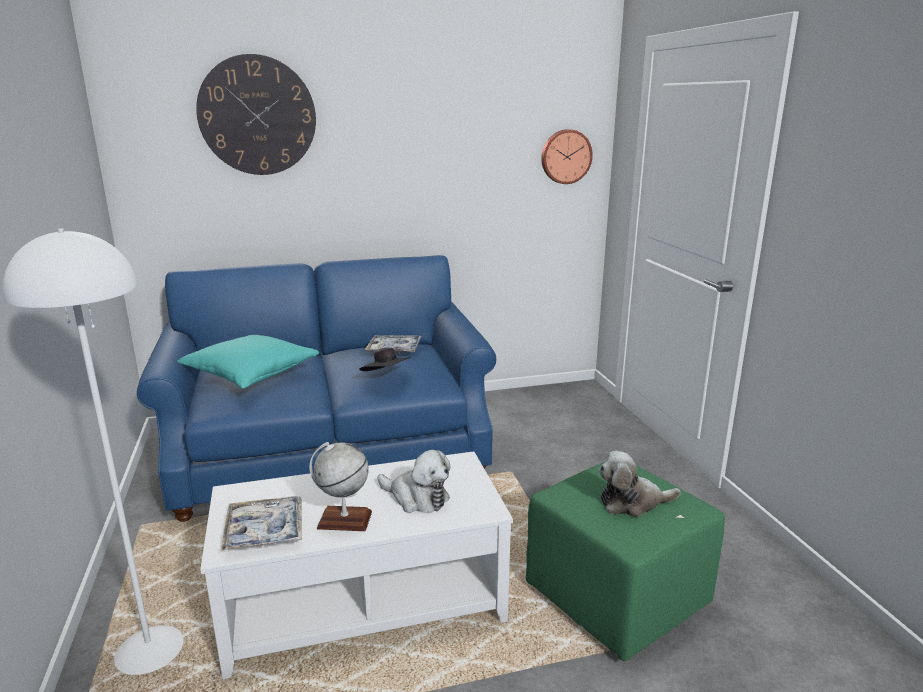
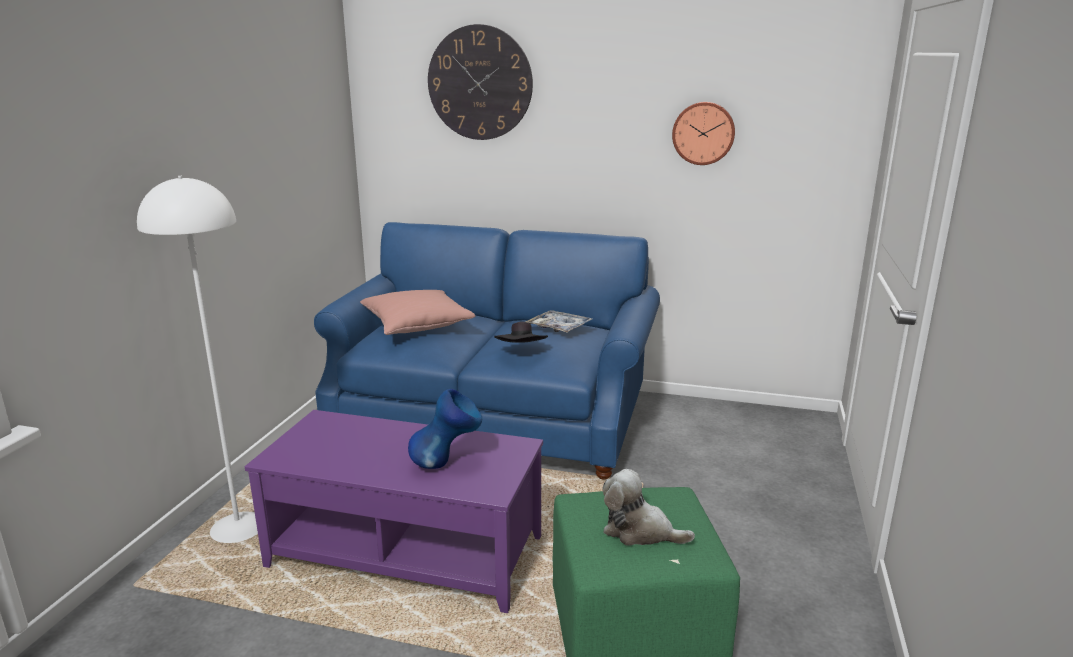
camera: 30 degrees right, 0 degrees up
(251, 374) = (417, 325): turquoise pillow -> pink pillow
(265, 531) = (311, 453): tray -> none
(344, 520) = (373, 463): globe -> none
(363, 602) = (407, 550): white coffee table -> purple coffee table
(417, 498) = (447, 464): plush toy -> blue vase
(565, 156) = (814, 137): wall clock -> wall clock (703, 133)

